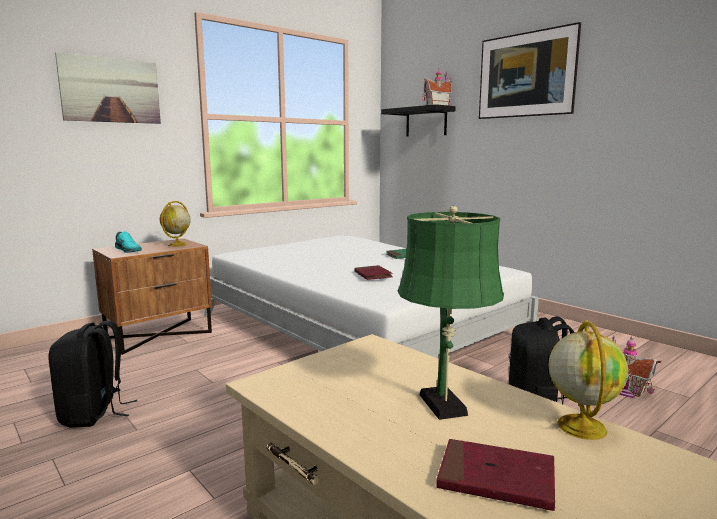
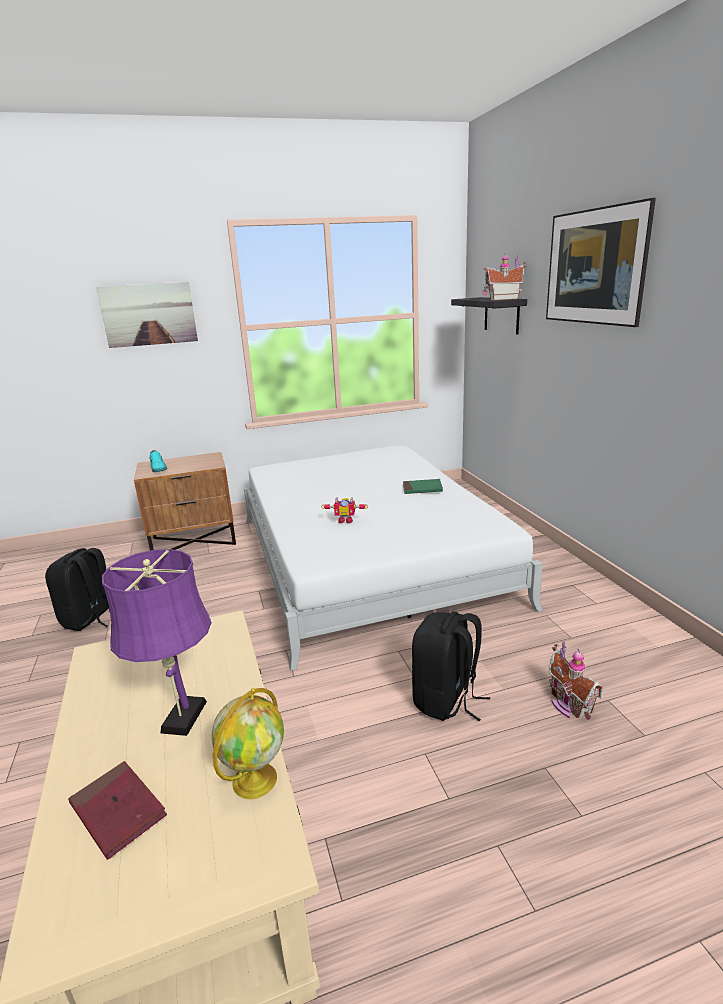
camera: 25 degrees right, 10 degrees up
(177, 245) = (203, 463): globe -> none
(373, 275) = (345, 520): red book -> toy robot
(445, 407) = (181, 720): green table lamp -> purple table lamp

